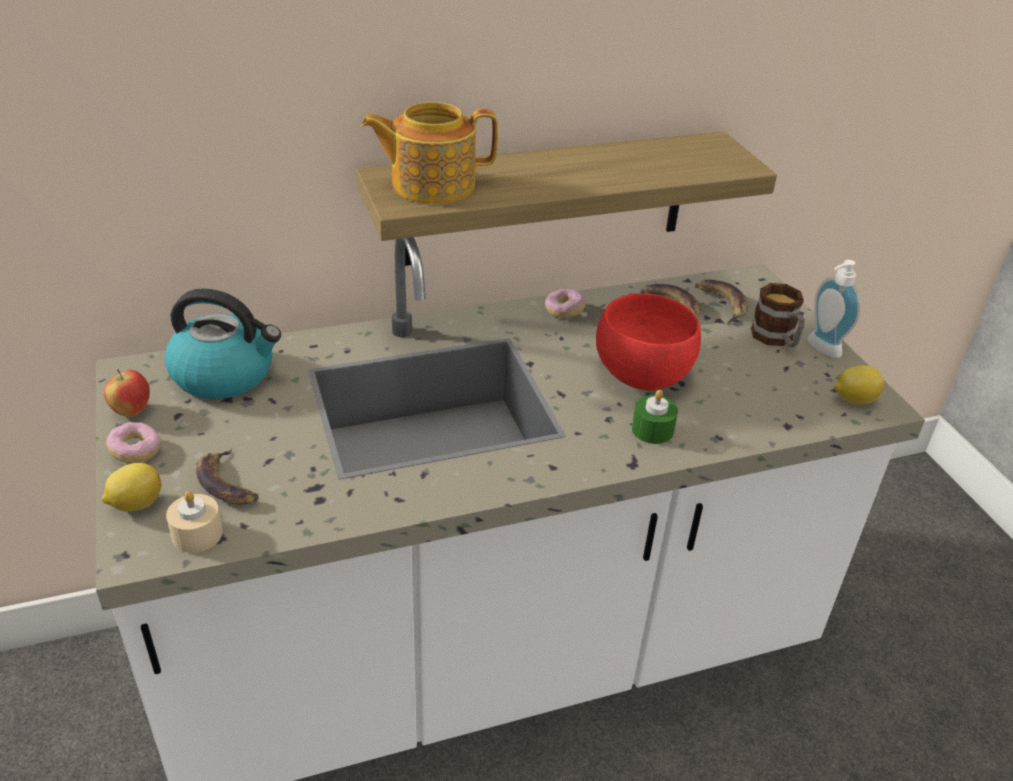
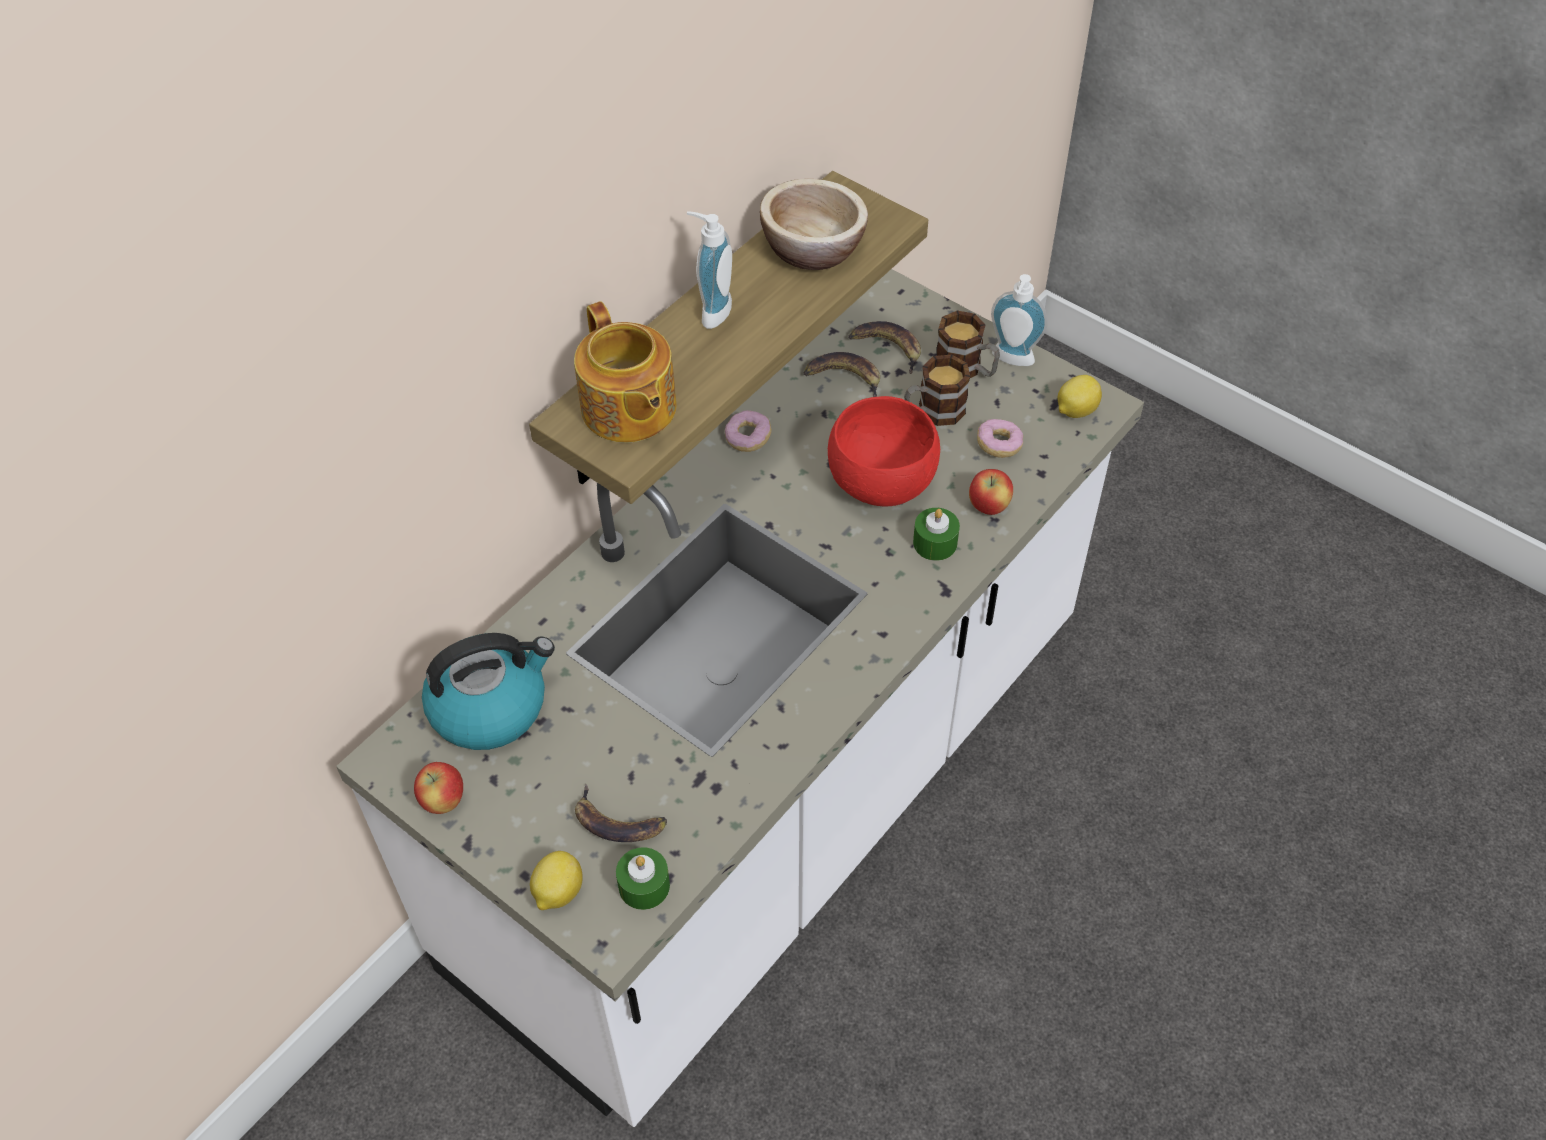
camera: 30 degrees left, 15 degrees up
(136, 451) = (497, 841): donut -> donut (999, 445)
(197, 534) = (644, 886): beige candle -> green candle
(431, 184) = (628, 409): teapot -> teapot turned 75 degrees counterclockwise
(551, 162) = (711, 311): none -> soap dispenser
(665, 158) = (813, 248): none -> bowl
(721, 427) = (989, 507): none -> apple
(725, 353) = (933, 412): none -> mug

